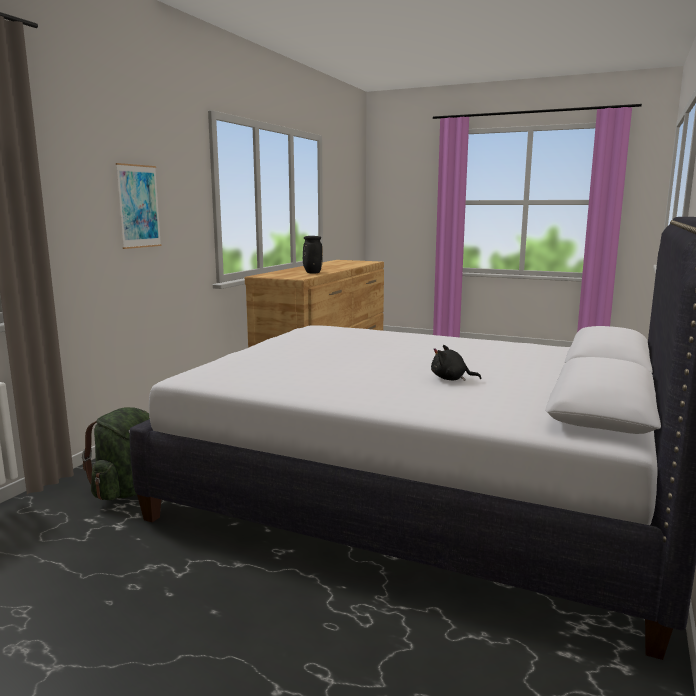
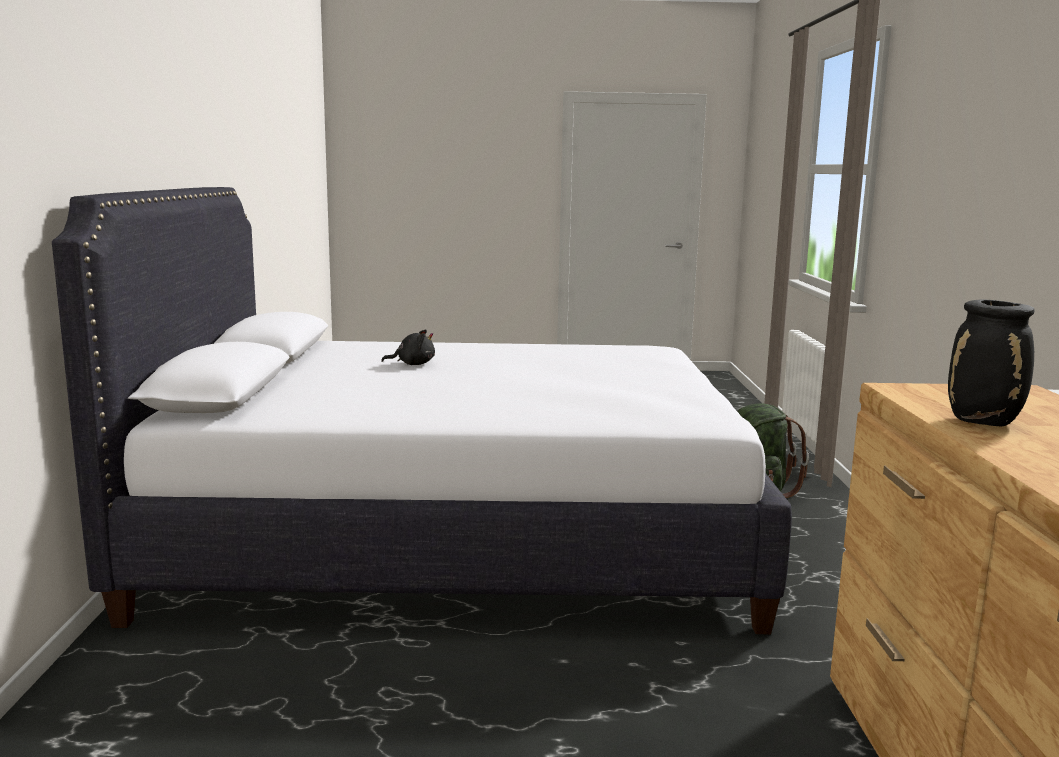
camera: 155 degrees right, 0 degrees up
(139, 206) = (969, 193): picture -> none

